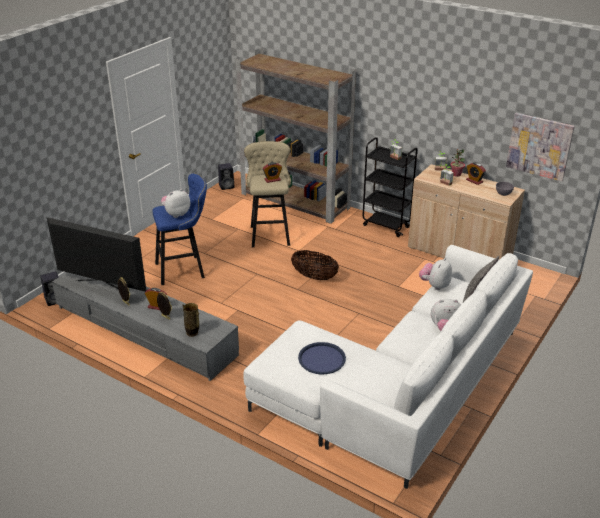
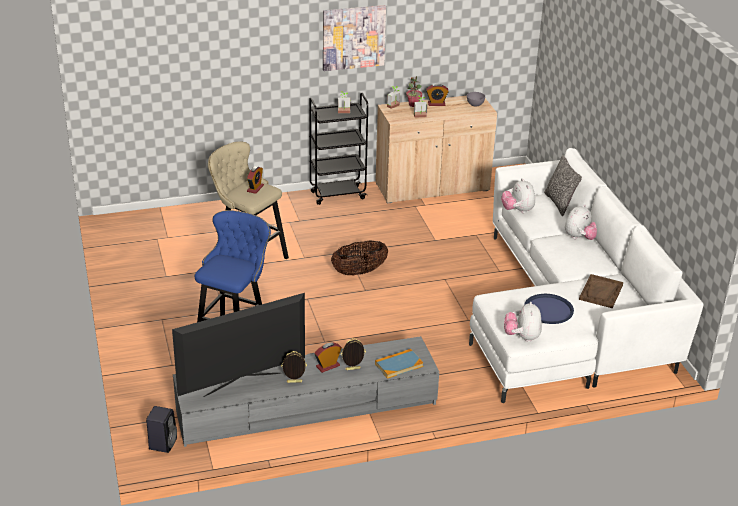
camera: 50 degrees left, 0 degrees up
(176, 214) = (235, 266): plush toy -> plush toy (522, 337)
(192, 333) = (398, 365): vase -> book
(227, 186) = (116, 236): black speaker -> none
(295, 201) = (214, 214): brown bookcase -> none
(383, 374) = (601, 292): none -> brown tray
(539, 146) = (489, 45): picture -> picture (353, 37)

